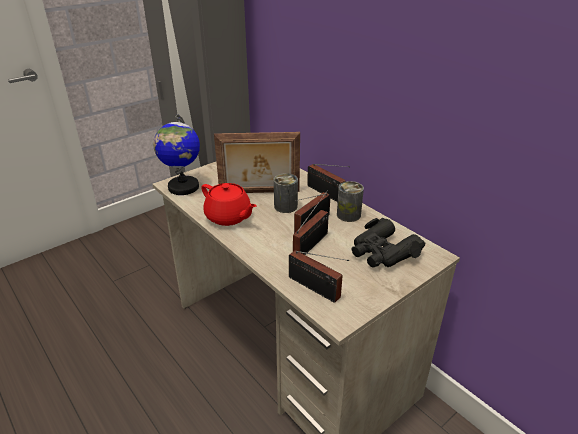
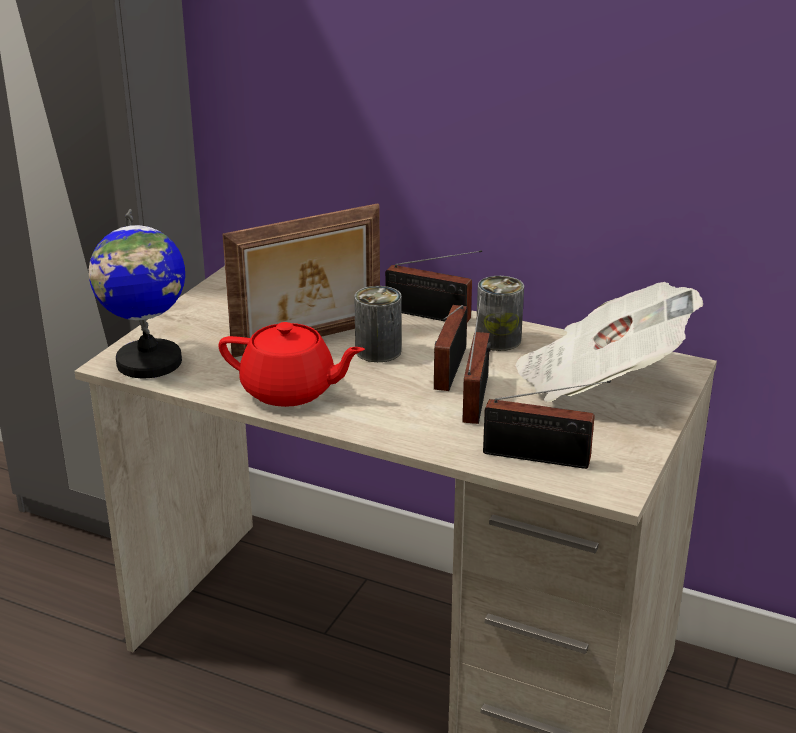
camera: 25 degrees left, 5 degrees down
(383, 252) = (599, 381): black binoculars -> newspaper

